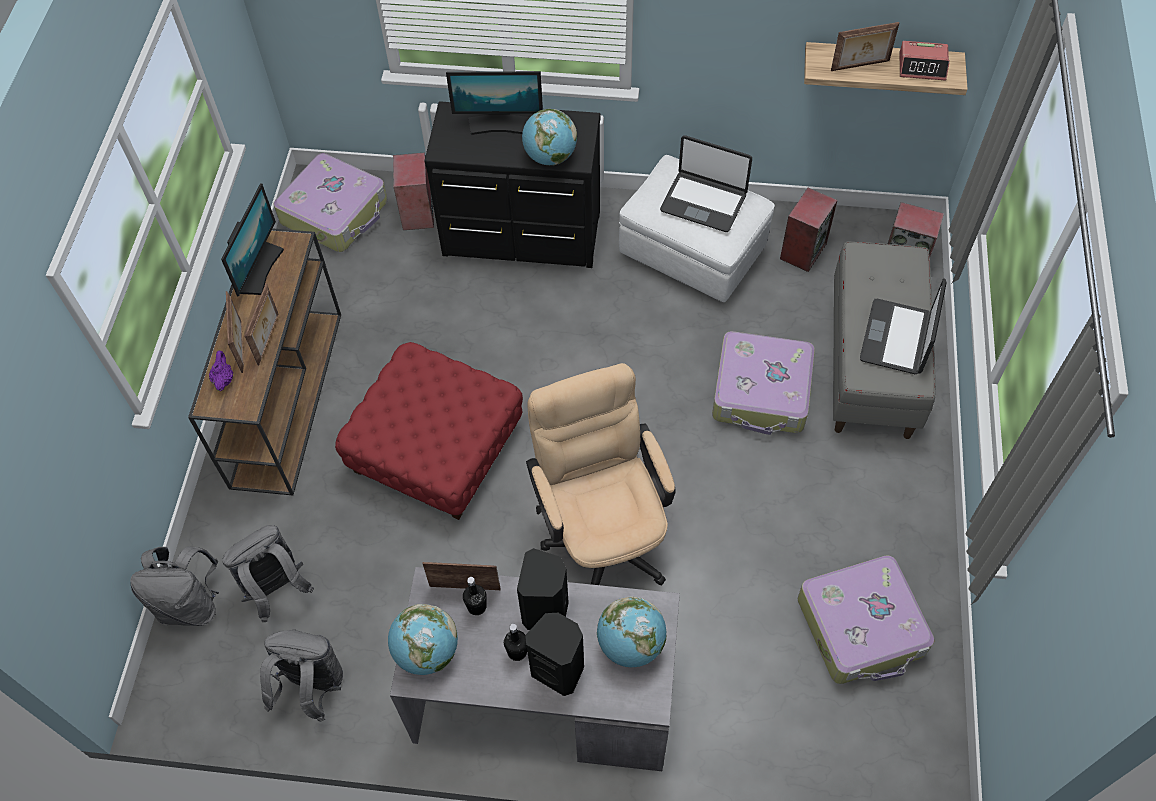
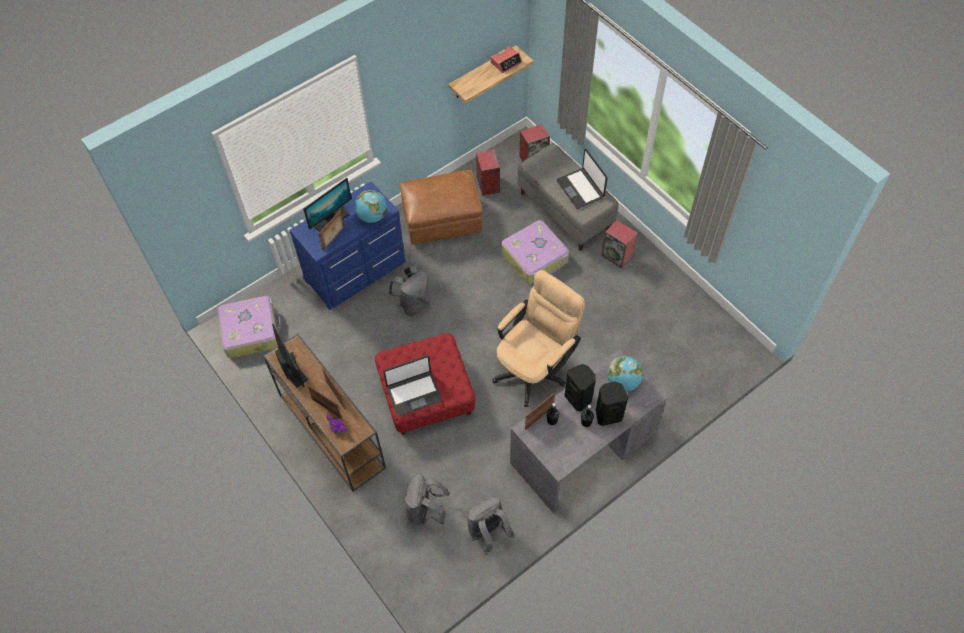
camera: 45 degrees left, 0 degrees up
(191, 604) = (395, 551): grey backpack -> grey backpack (413, 303)
(418, 213) = (294, 300): speaker -> speaker (617, 255)
(427, 652) = (553, 453): globe -> none
(522, 236) = (357, 272): black dresser -> blue dresser
(602, 533) = (535, 368): beige office chair -> beige office chair turned 105 degrees clockwise
(692, 253) = (442, 221): white ottoman -> brown ottoman
(703, 202) = (443, 190): laptop -> laptop (414, 393)
(860, 66) = (482, 79): picture frame -> picture frame (334, 239)
(862, 627) = (668, 317): suitcase -> none

